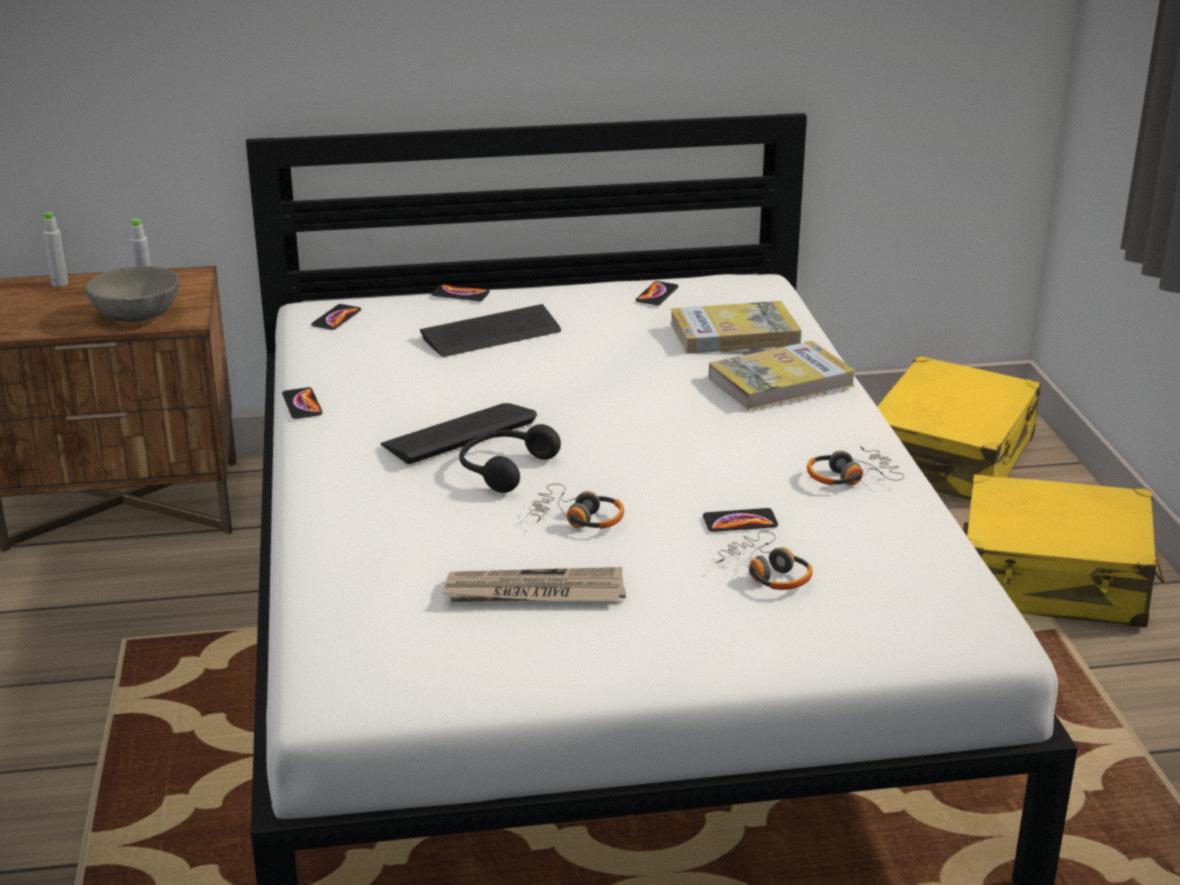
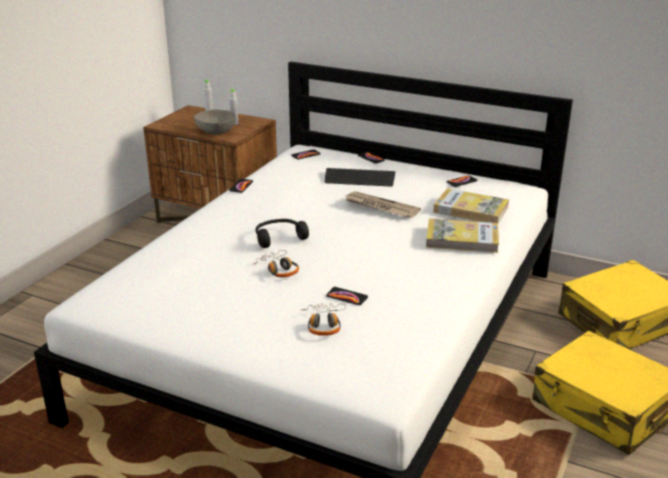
camera: 35 degrees right, 0 degrees up
(459, 434) = (282, 217): keyboard -> none
(534, 592) = (215, 294): newspaper -> newspaper (380, 207)
(851, 477) = (431, 295): headphones -> none

